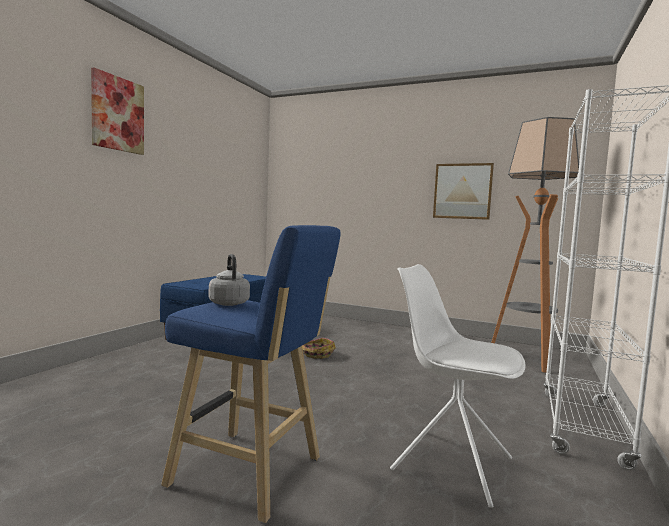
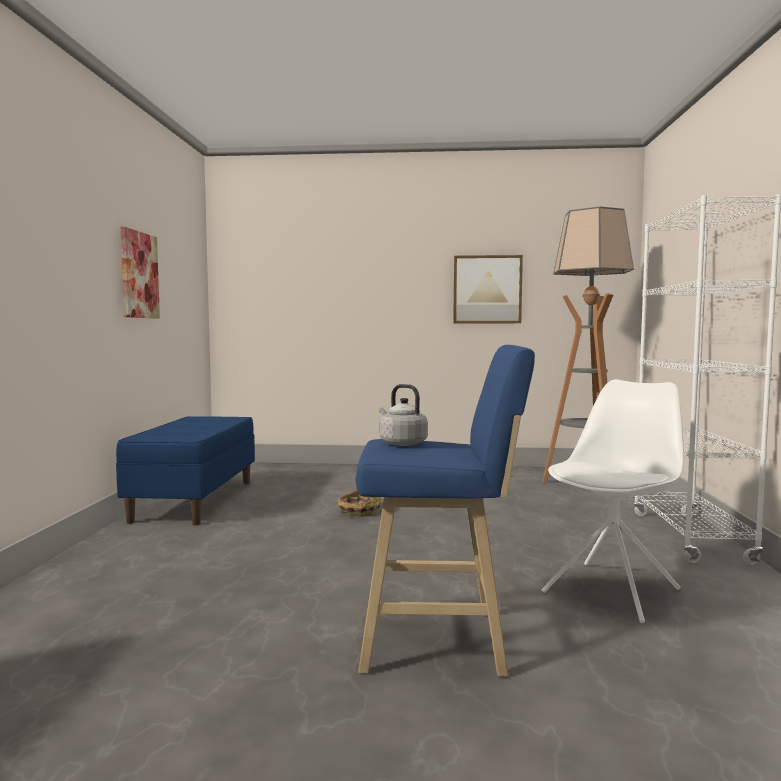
camera: 20 degrees left, 0 degrees up
(118, 114) = (55, 186): picture -> picture (138, 275)
(450, 463) = (612, 590): white chair -> white chair turned 120 degrees clockwise

